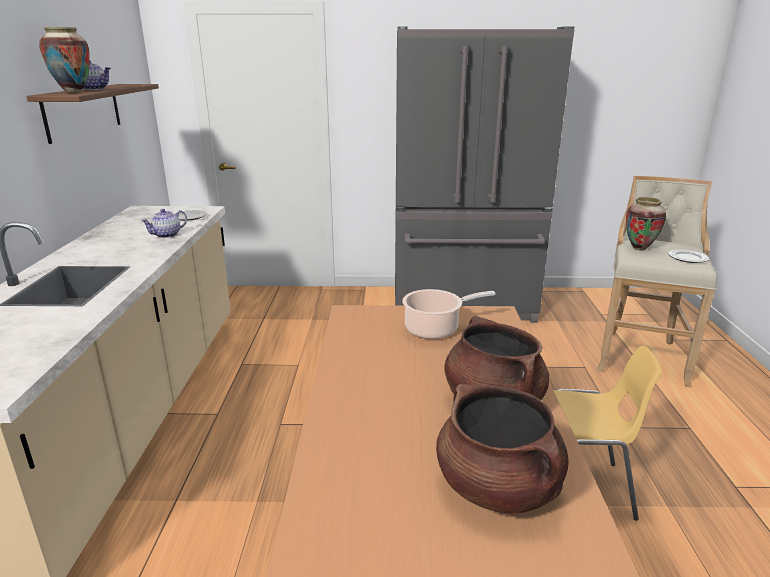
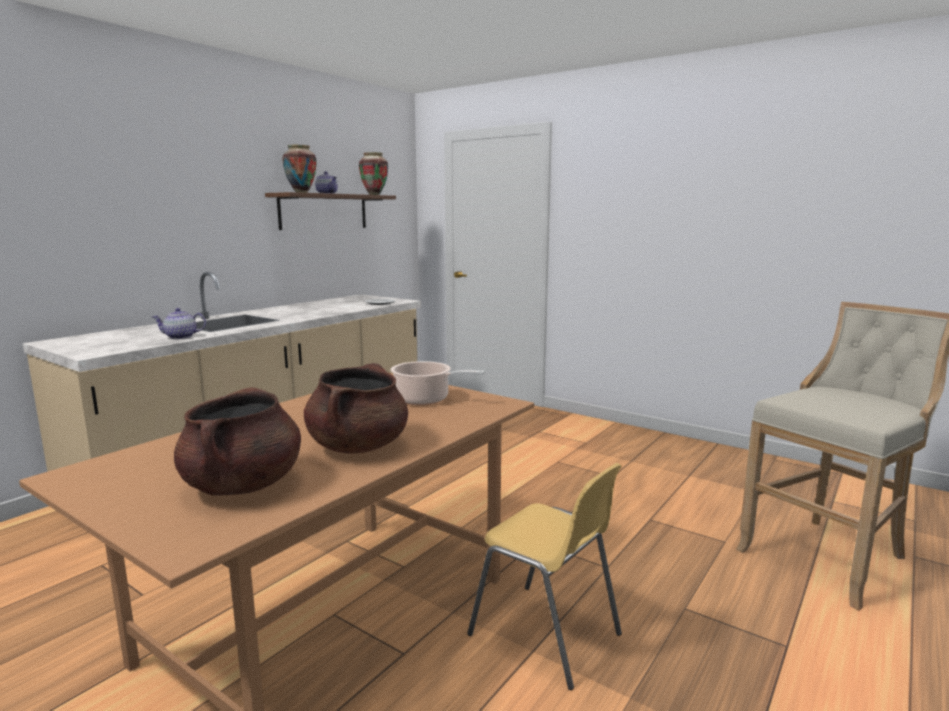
camera: 35 degrees right, 10 degrees down
(167, 235) = (340, 309): teapot -> teapot (180, 337)
(463, 305) = (654, 450): grey fridge -> none
(639, 248) = (819, 395): vase -> vase (374, 195)
(688, 258) = (873, 414): plate -> none

